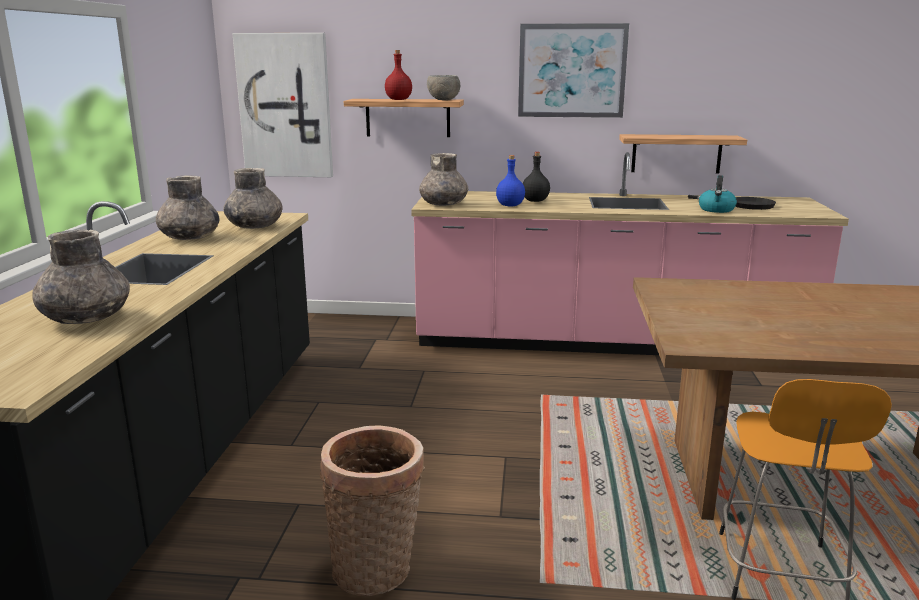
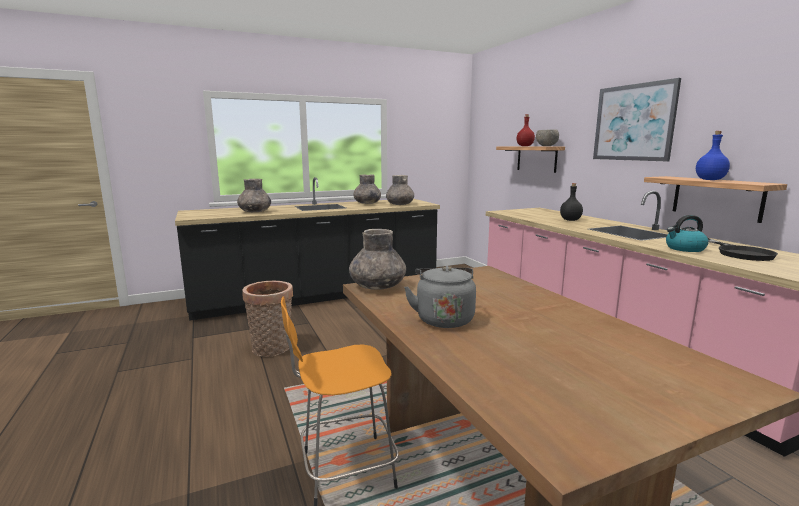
camera: 60 degrees right, 5 degrees down
(285, 106) = (488, 151): picture -> none
(444, 204) = (510, 212): grey vase -> grey vase (377, 287)
(510, 205) = (542, 219): blue bottle -> blue bottle (710, 180)
(831, 335) = (443, 318): none -> grey kettle

